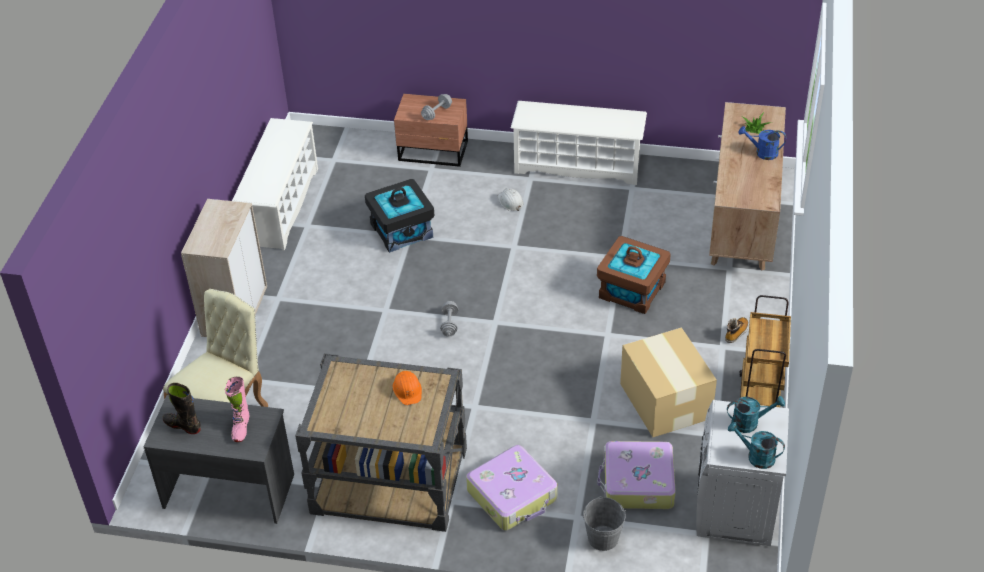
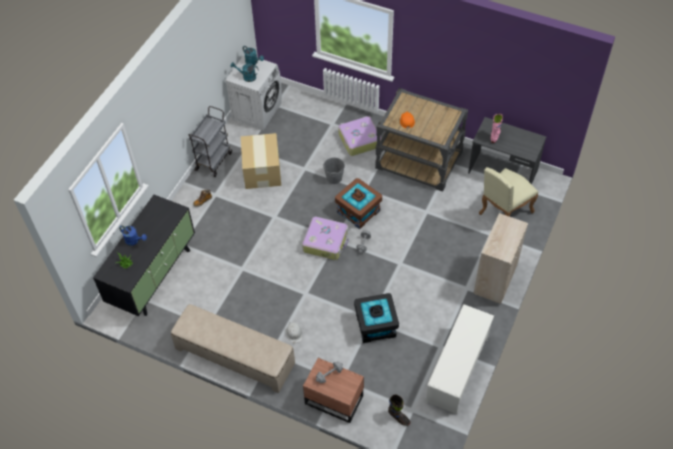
camera: 165 degrees left, 10 degrees up
(183, 426) = (525, 142): black boot -> black boot (398, 417)
(578, 165) = (234, 356): white shoe rack -> beige bench
(603, 538) = (324, 112): grey bucket -> grey bucket (334, 178)
(631, 290) = (246, 242): brown storage box -> brown storage box (358, 211)
(637, 483) = (296, 133): suitcase -> suitcase (326, 242)
(742, 224) = (153, 275): green dresser -> black dresser
(758, 399) = (214, 161): brown cart -> grey cart

